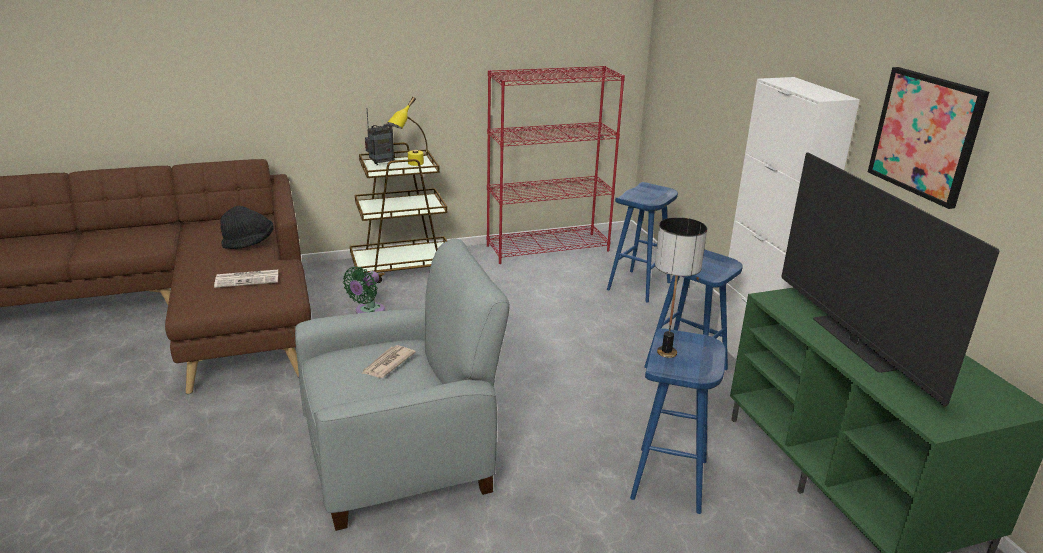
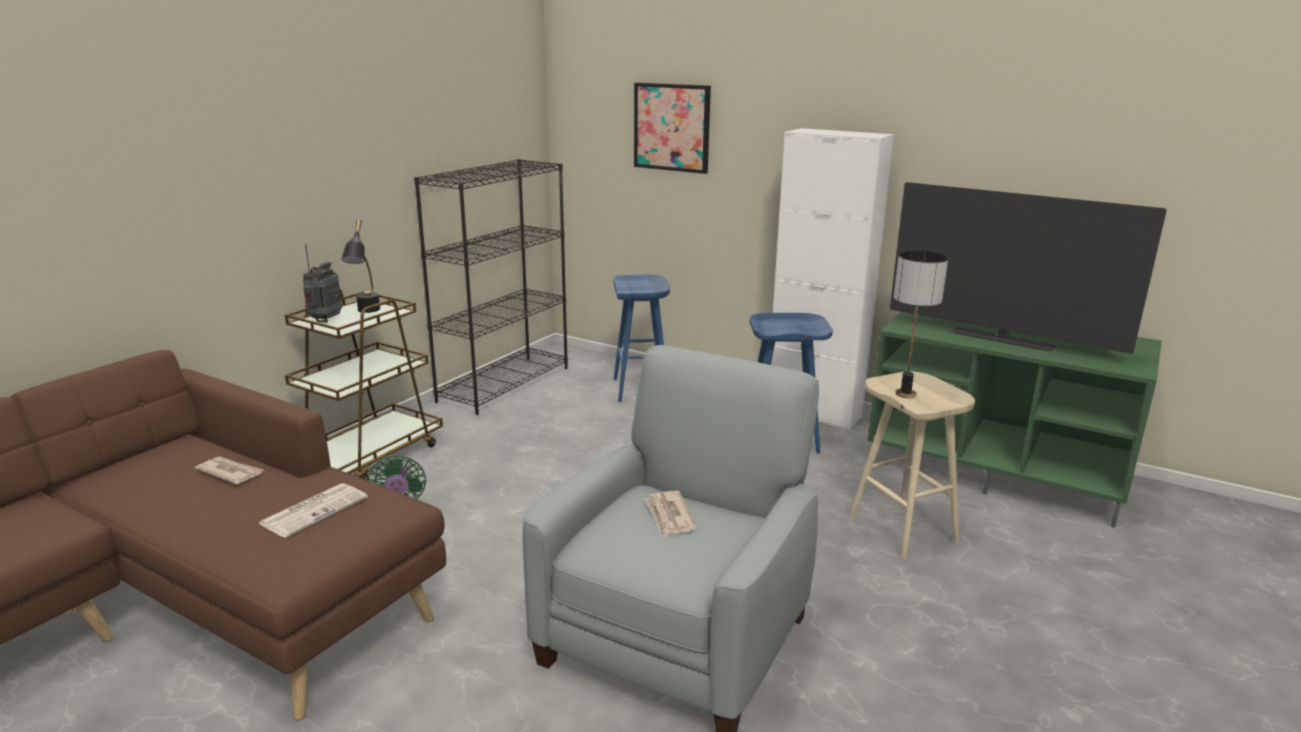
camera: 40 degrees left, 5 degrees down
(249, 243) = (230, 472): black hat -> newspaper
(410, 165) = (366, 312): yellow table lamp -> black table lamp
(548, 248) = (504, 384): red bookcase -> black bookcase
(670, 480) = (904, 530): blue stool -> beige stool
(926, 135) = (974, 152): picture -> picture (672, 127)

